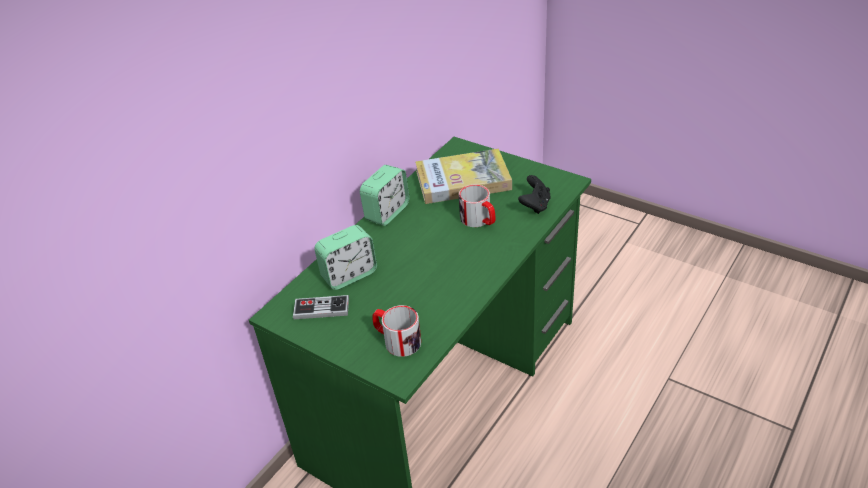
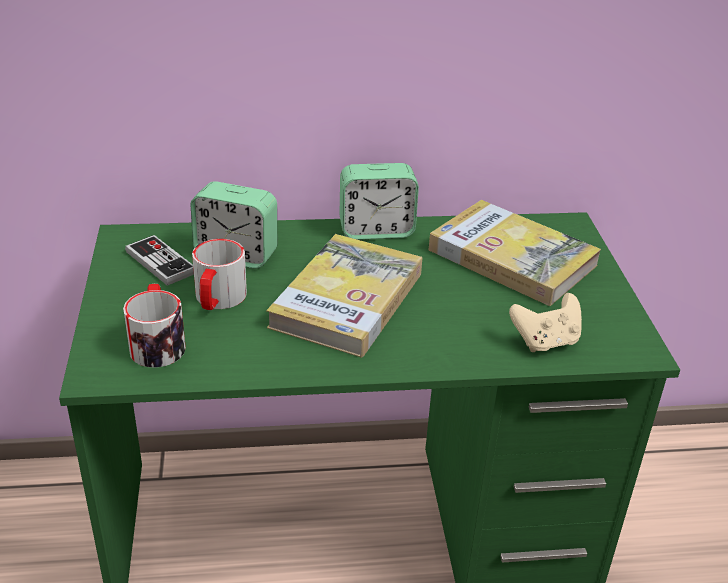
camera: 45 degrees right, 5 degrees down
(436, 252) = (347, 299): none -> book
(479, 220) = (452, 306): mug -> mug (218, 300)
(535, 205) = (545, 341): black game controller -> beige game controller

